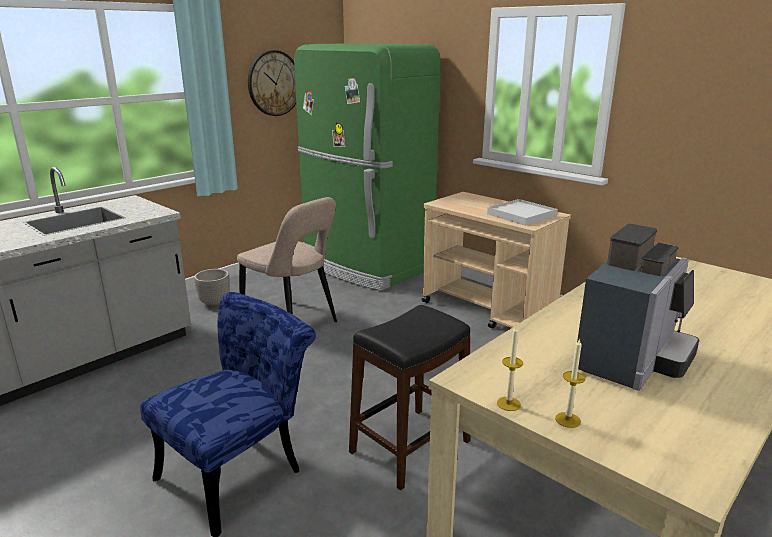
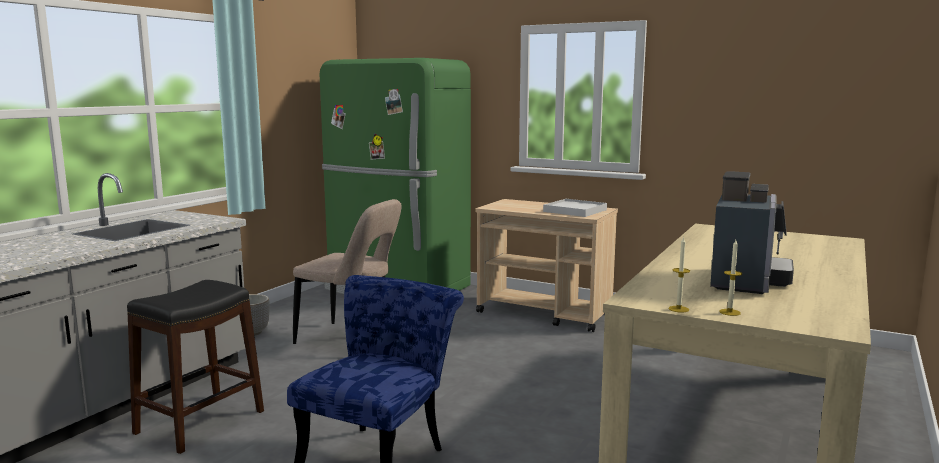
camera: 15 degrees left, 10 degrees down
(274, 83) = (297, 99): wall clock -> none
(409, 446) = (534, 419): black stool -> black stool (199, 422)

